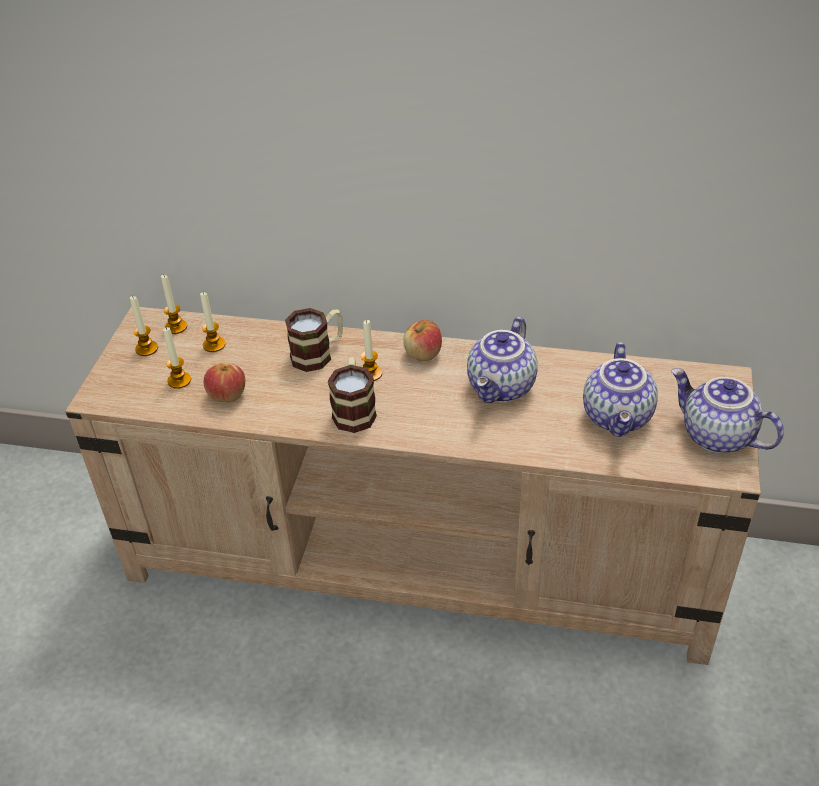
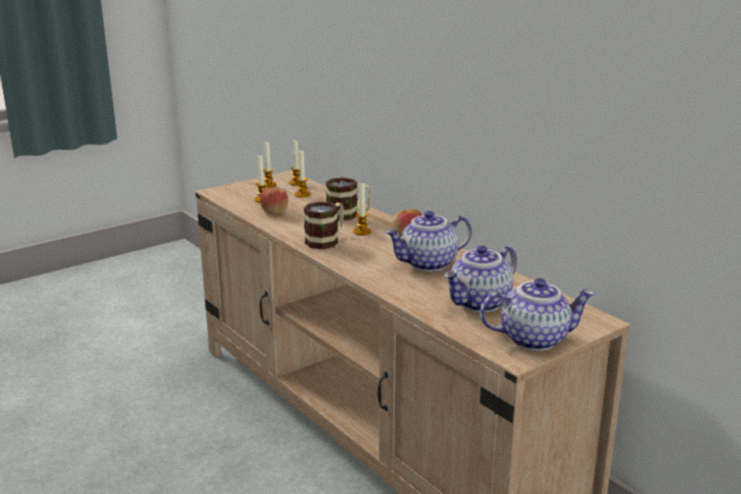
camera: 40 degrees right, 20 degrees down
(715, 436) = (534, 339): teapot -> teapot turned 90 degrees clockwise

